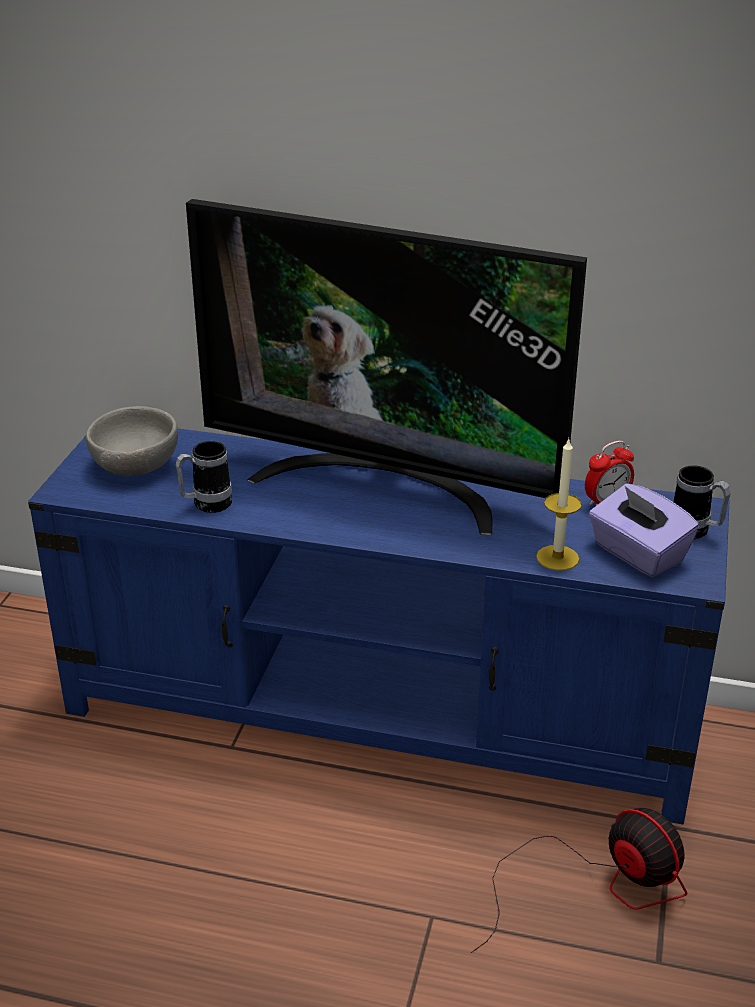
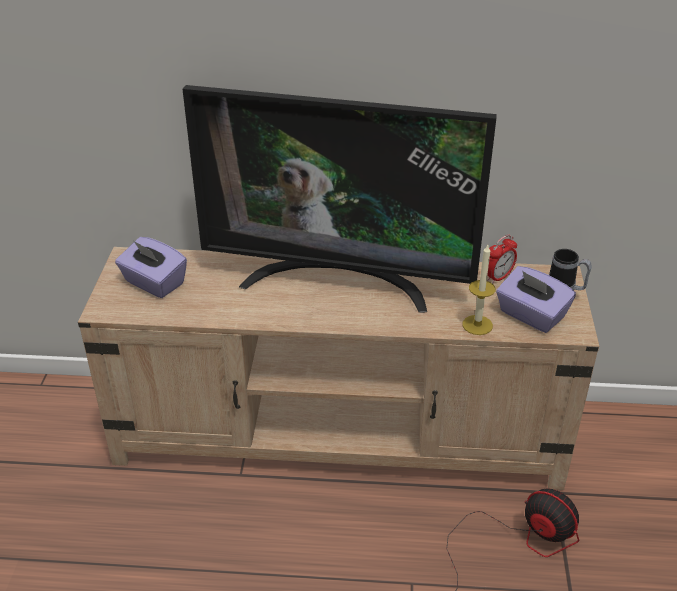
camera: 10 degrees left, 5 degrees up
(138, 465) = (154, 283): grey bowl -> purple tissue box
(205, 505) = (214, 311): mug -> none
(381, 713) = (340, 435): blue tv stand -> beige tv stand

